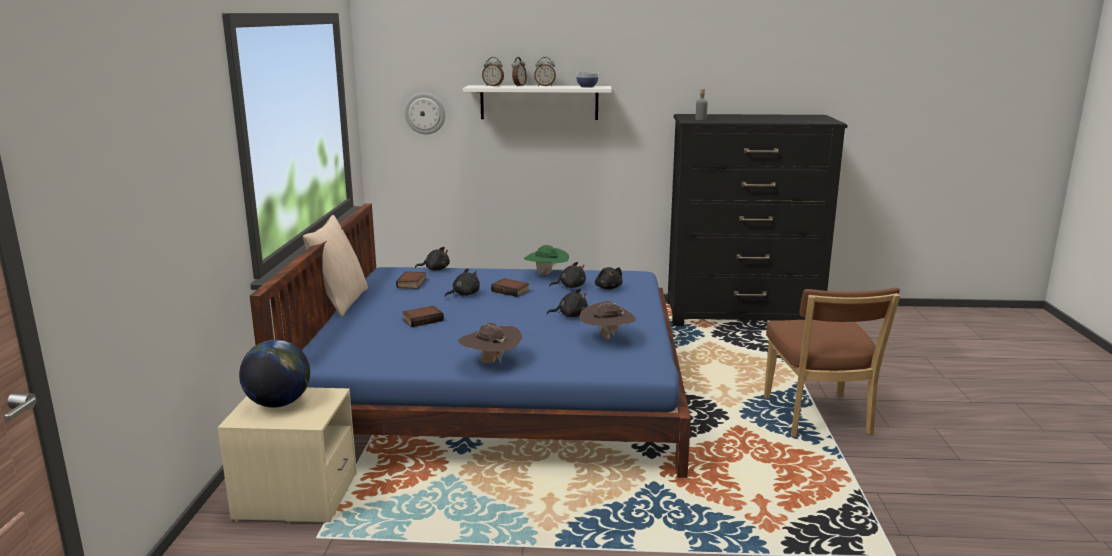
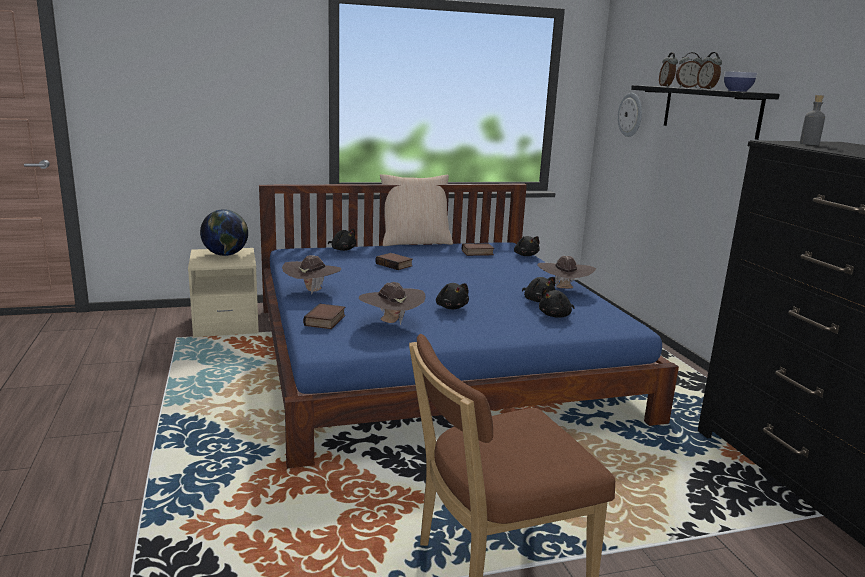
camera: 70 degrees right, 0 degrees up
(464, 294) = (469, 269): black plush toy -> black plush toy (342, 249)
(511, 291) = (496, 281): book -> book (326, 321)
(539, 102) = (710, 110): white shelf -> black shelf
(546, 275) = (563, 289): green hat -> brown hat

